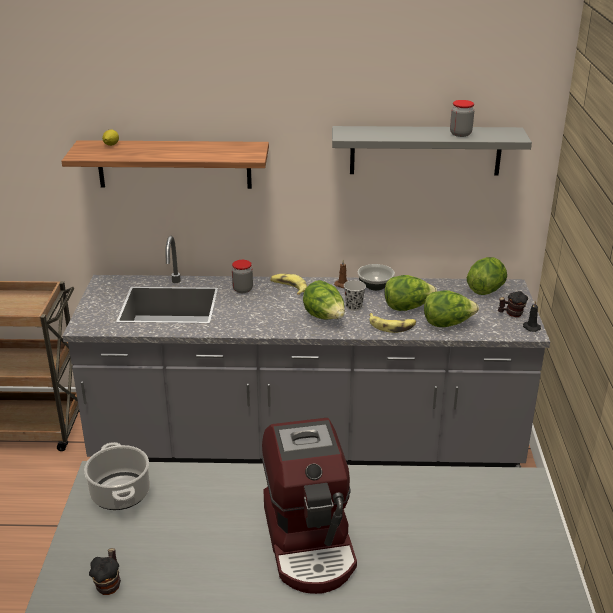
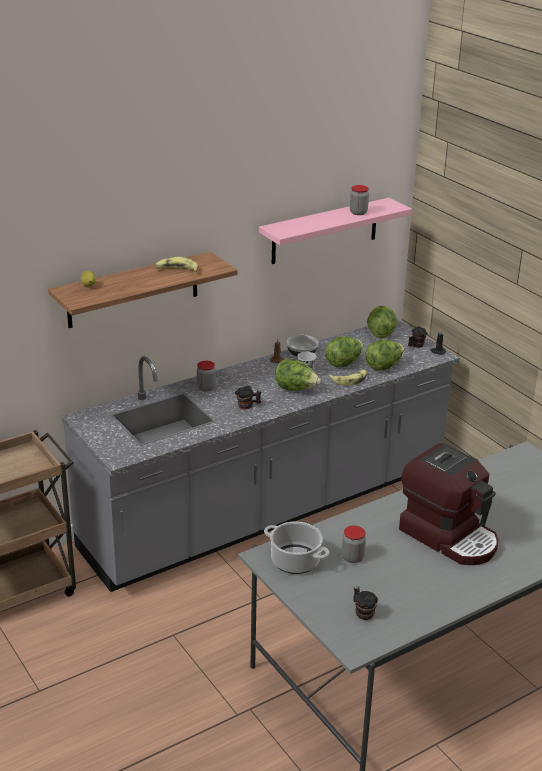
camera: 35 degrees left, 0 degrees up
(178, 516) = (352, 557): none -> jar
(257, 319) = (248, 406): none -> mug
(289, 288) = (240, 375): banana -> banana (177, 270)
(425, 150) = (325, 231): grey shelf -> pink shelf

